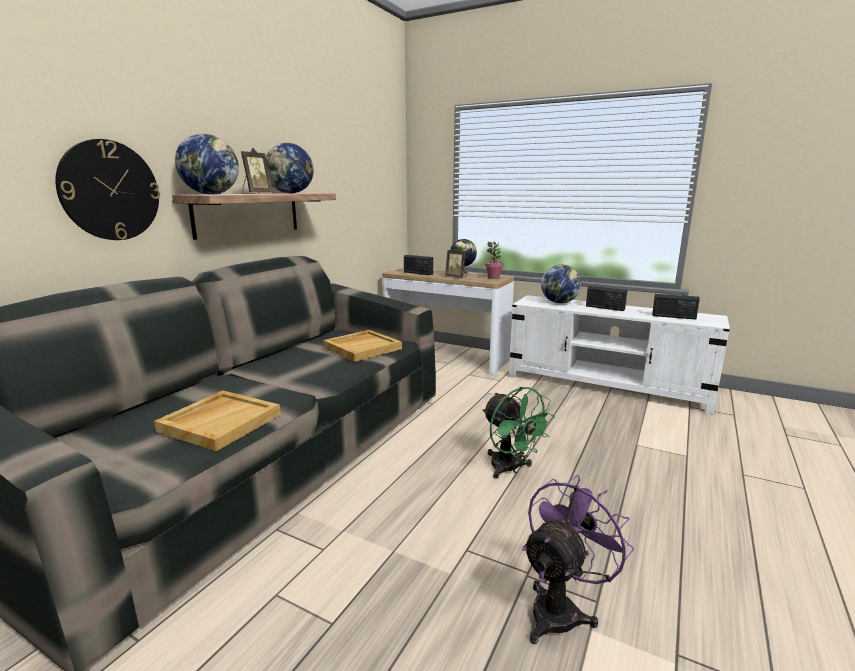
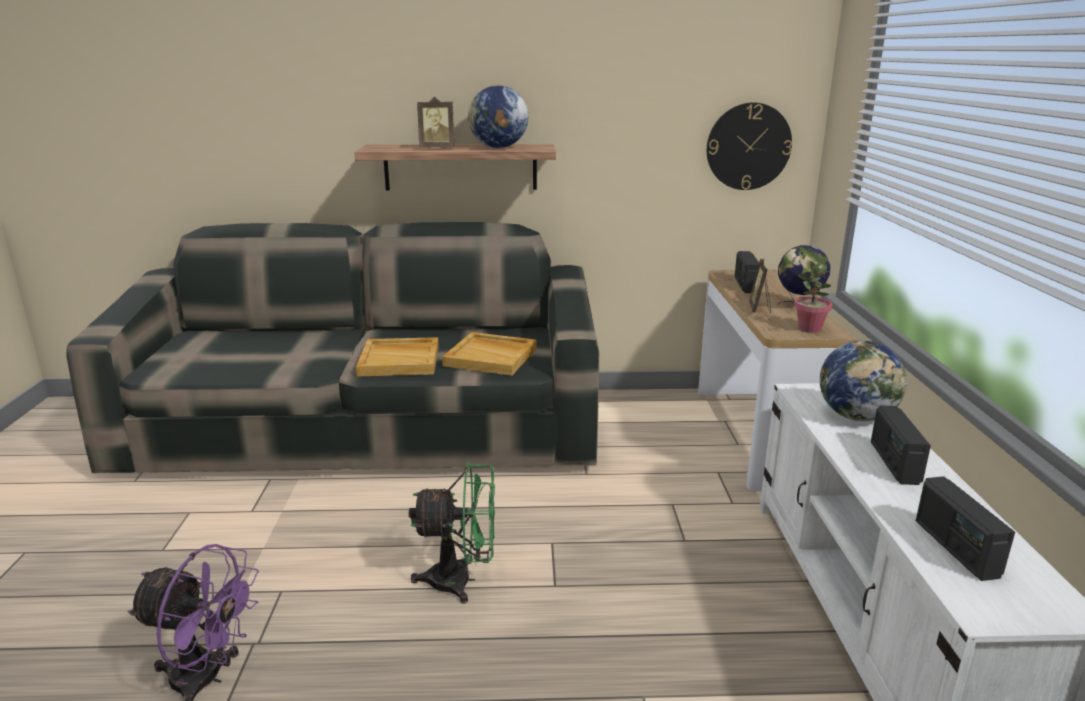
camera: 60 degrees right, 5 degrees up
(110, 190) = (305, 140): wall clock -> wall clock (748, 146)
(211, 194) = (382, 148): globe -> none
(220, 422) = (257, 364): beige tray -> beige tray (400, 360)
(510, 469) = (461, 580): green fan -> green fan turned 120 degrees counterclockwise

